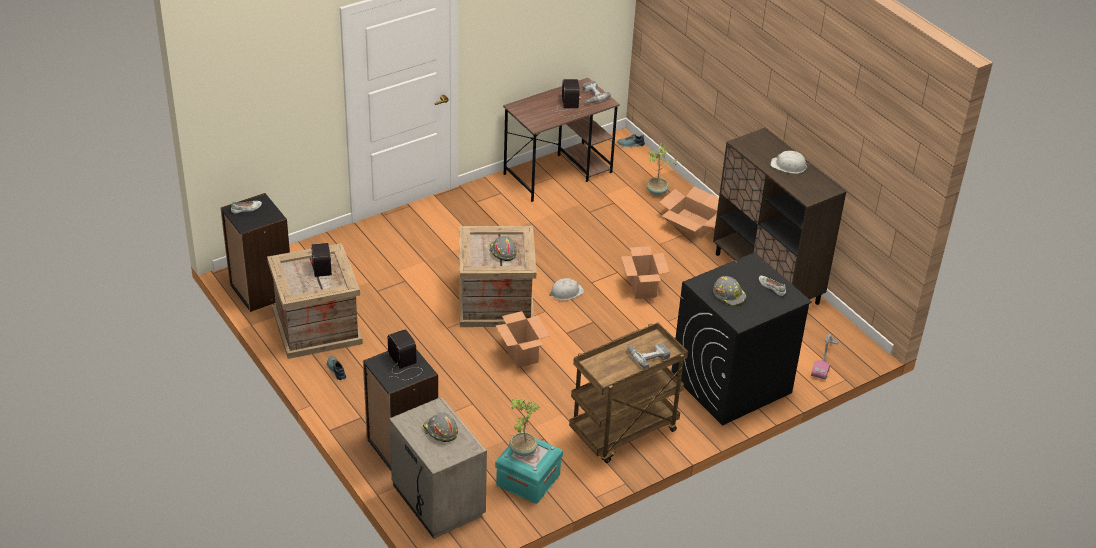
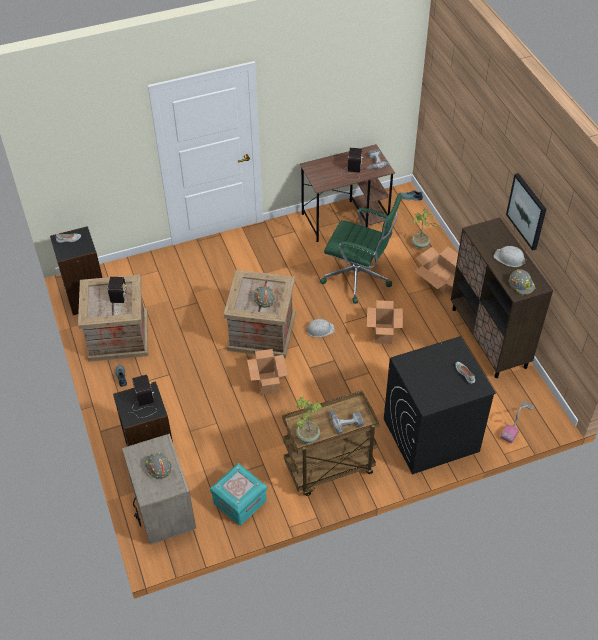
camera: 15 degrees right, 10 degrees up
(522, 450) = (232, 482): potted plant -> potted plant (307, 436)
(595, 233) = (359, 277): none -> green office chair
(729, 295) = (425, 376): grey hard hat -> grey hard hat (521, 285)
(801, 109) = (527, 211): none -> picture

